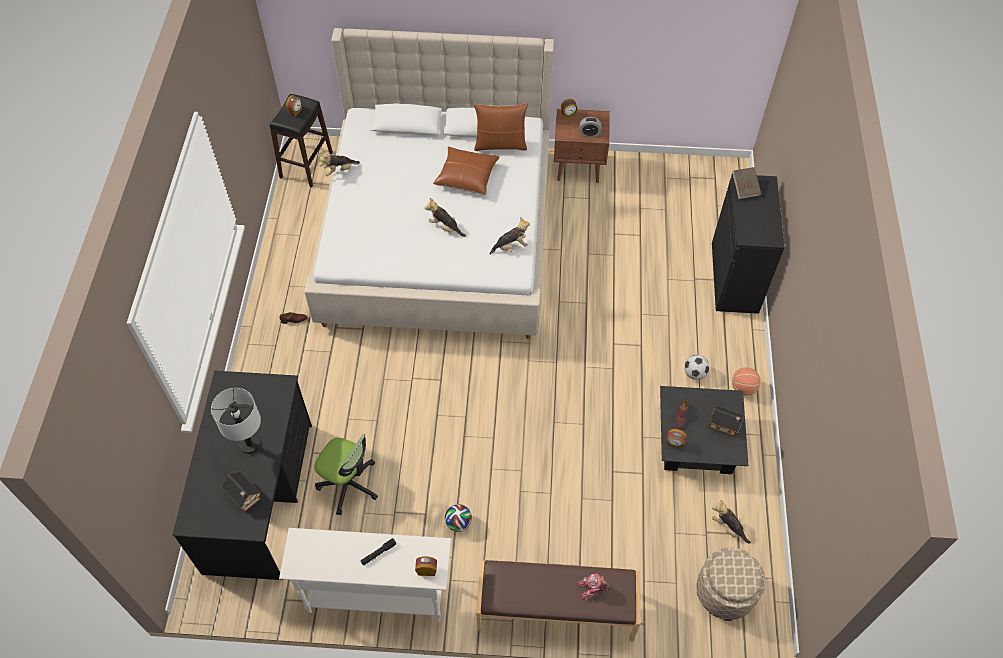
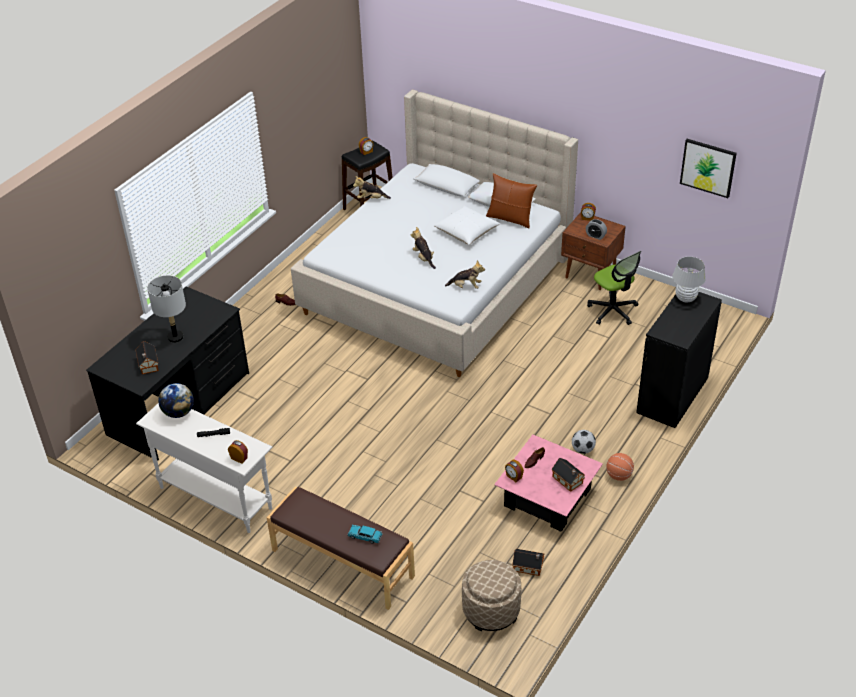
camera: 30 degrees right, 15 degrees down
(319, 542) = (178, 412): none -> globe
(349, 484) = (248, 420): office chair -> office chair (613, 311)
(458, 523) = (311, 476): football -> none
(466, 176) = (466, 231): brown pillow -> white pillow
(593, 589) = (365, 537): toy robot -> turquoise toy car
(696, 442) = (547, 497): black coffee table -> pink coffee table
(705, 35) = (708, 167): none -> picture
(728, 527) = (529, 567): plush toy -> toy house
(745, 188) = (685, 298): brown book -> white table lamp

